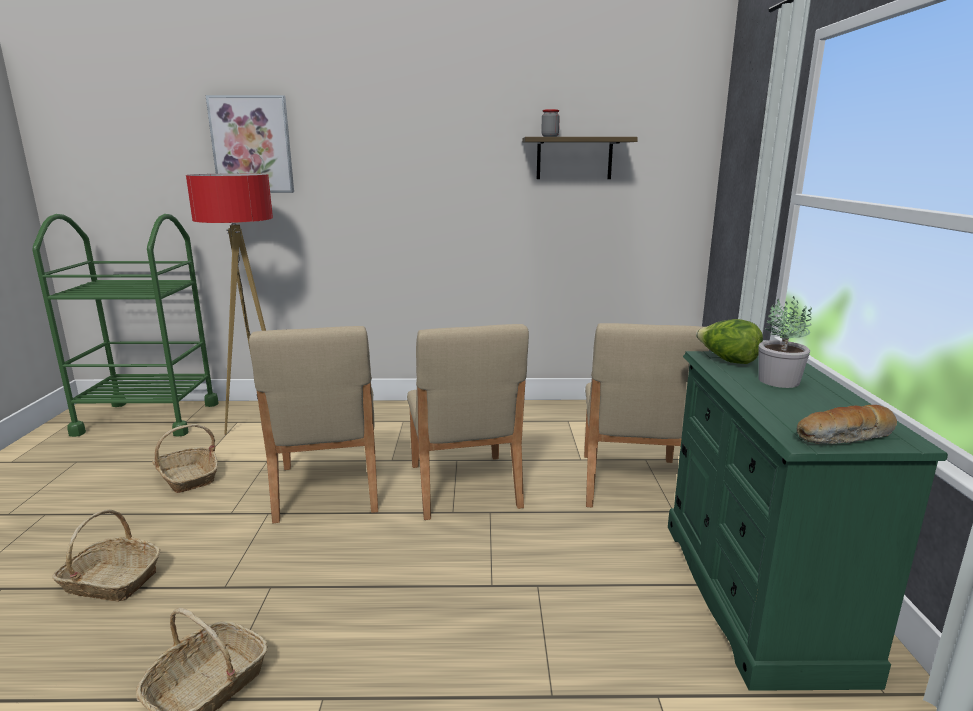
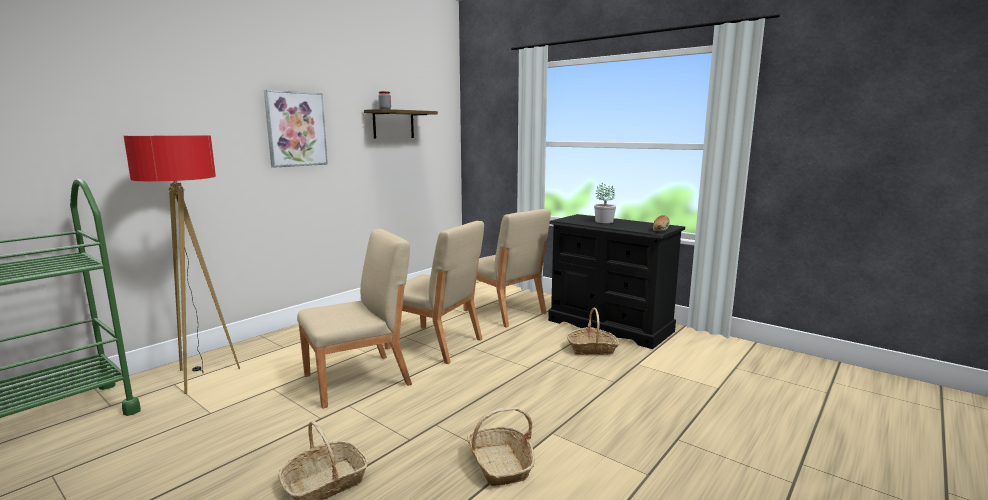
camera: 50 degrees left, 5 degrees down
(188, 478) = (227, 424): basket -> basket (592, 349)
(252, 145) = (143, 108): picture -> picture (296, 129)
(327, 489) = (359, 379): beige chair -> beige chair turned 60 degrees counterclockwise
(727, 361) = (572, 220): lettuce -> none
(756, 594) = (609, 326): green dresser -> black dresser

